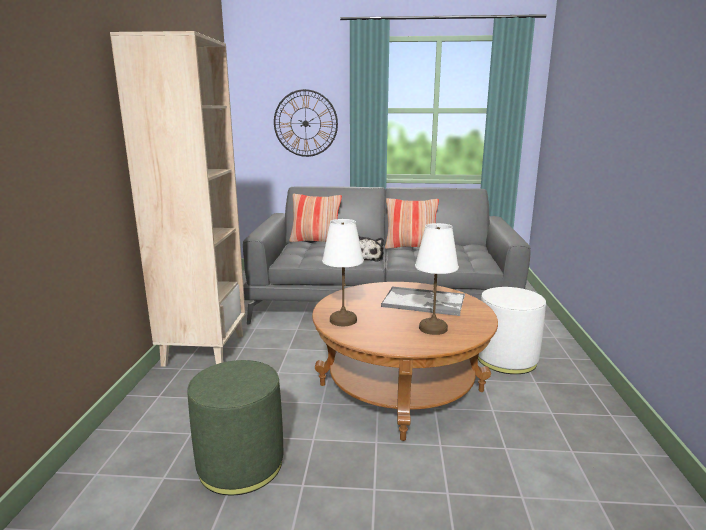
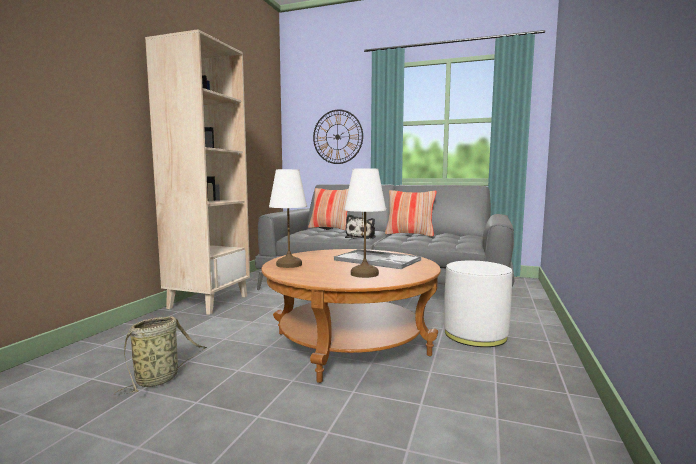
camera: 15 degrees right, 10 degrees down
(240, 464) = (160, 379): green ottoman -> basket

